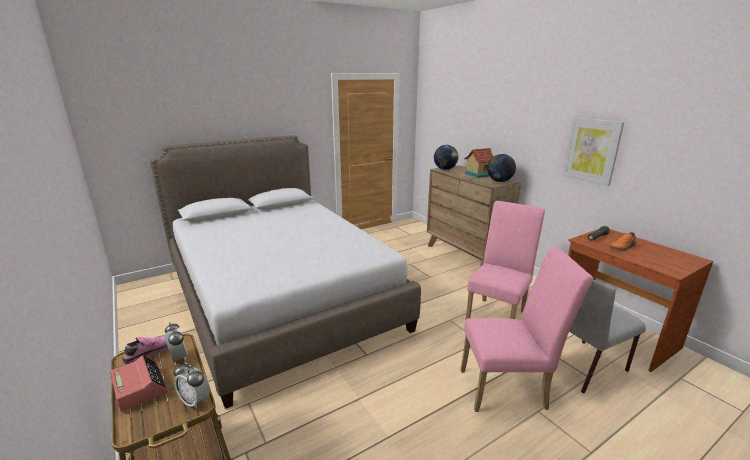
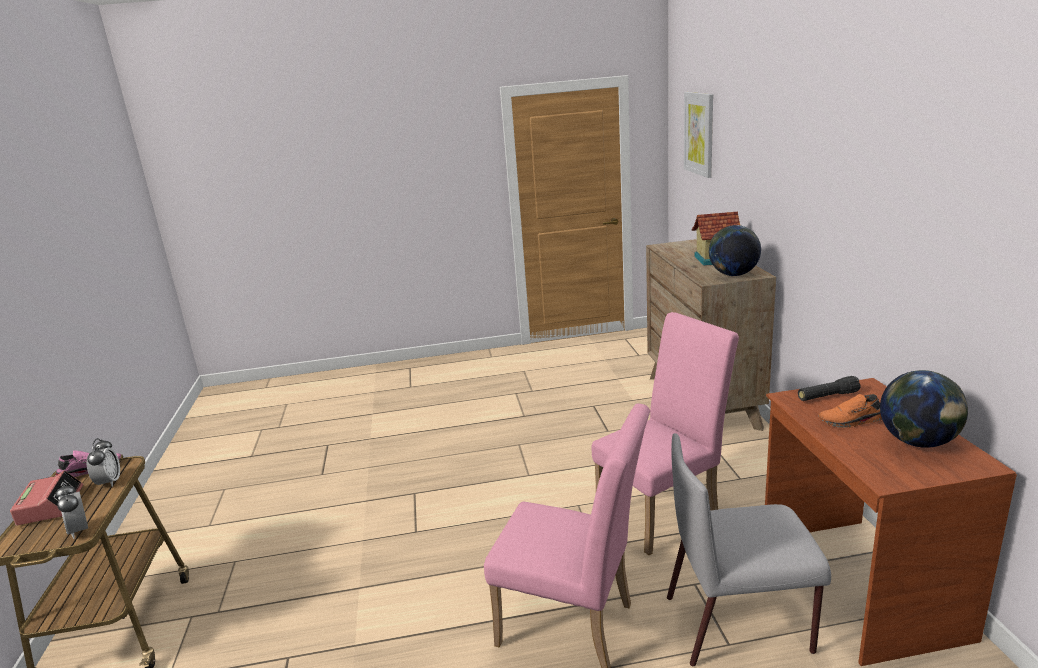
camera: 25 degrees right, 0 degrees up
(280, 299) = (369, 433): bed -> none
(445, 169) = (671, 246): globe -> globe (918, 442)
(591, 150) = (861, 228): picture -> picture (699, 133)

